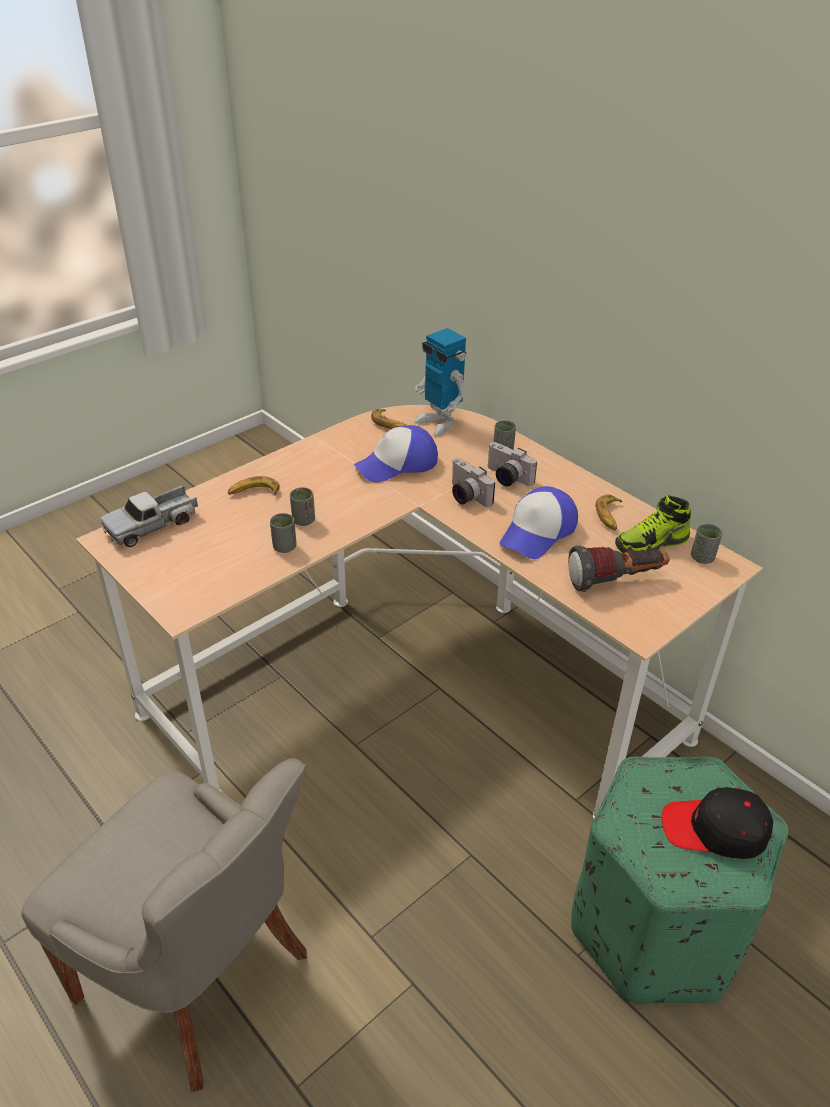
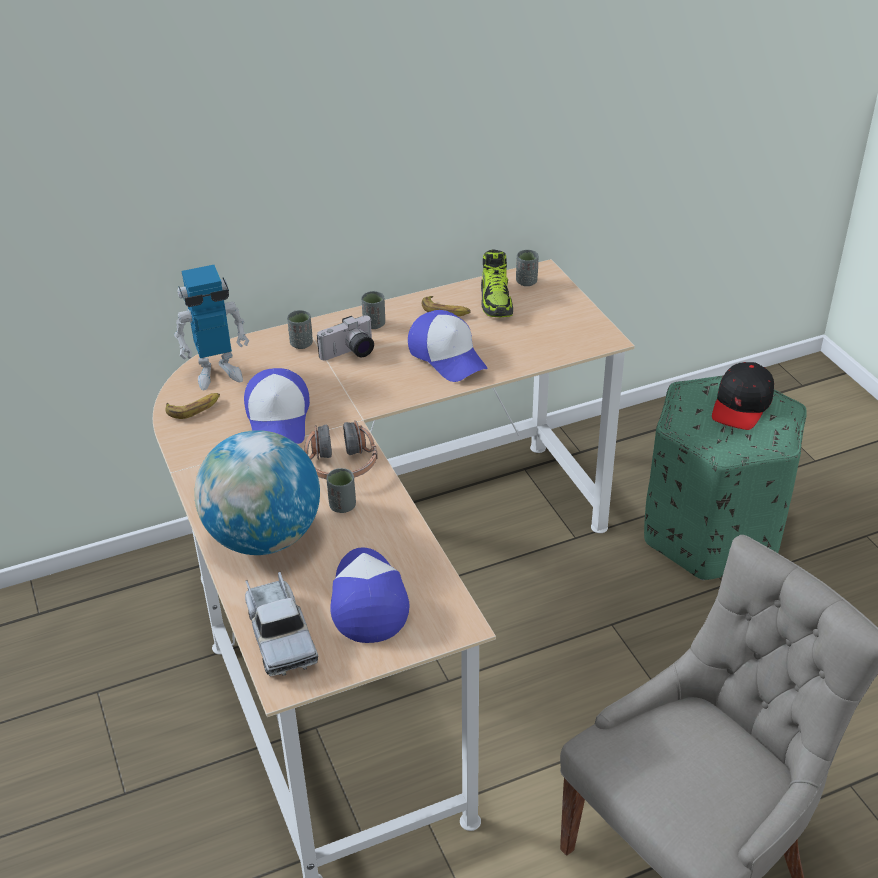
camera: 70 degrees left, 0 degrees up
(198, 558) = (367, 600): none -> cap
(254, 492) = (264, 538): banana -> globe
(284, 547) = (383, 528): grey cup -> grey cup (374, 324)
(354, 508) = (341, 465): none -> headphones
(465, 496) = (365, 385): camera -> none
(616, 581) = (536, 332): flashlight -> none

